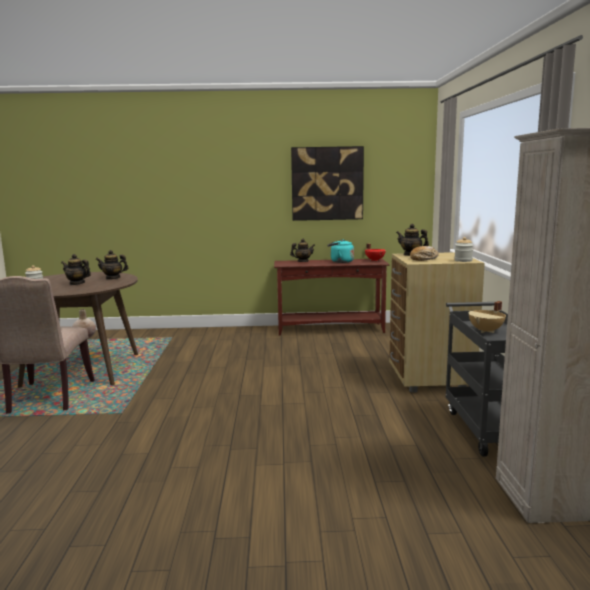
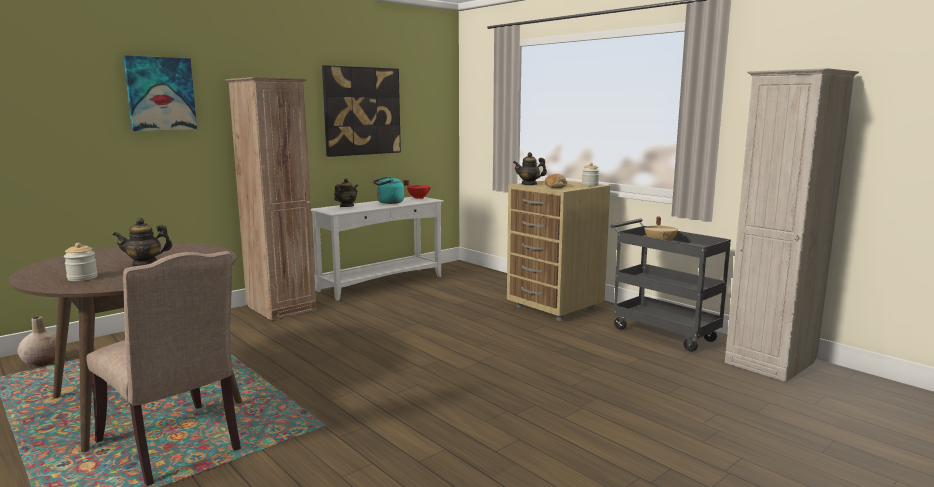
camera: 40 degrees left, 0 degrees up
(113, 278) = (178, 250): teapot -> none
(169, 173) = (160, 94): none -> picture
(238, 333) = (282, 308): none -> brown cabinet
(330, 329) = (381, 283): brown console table -> white console table

